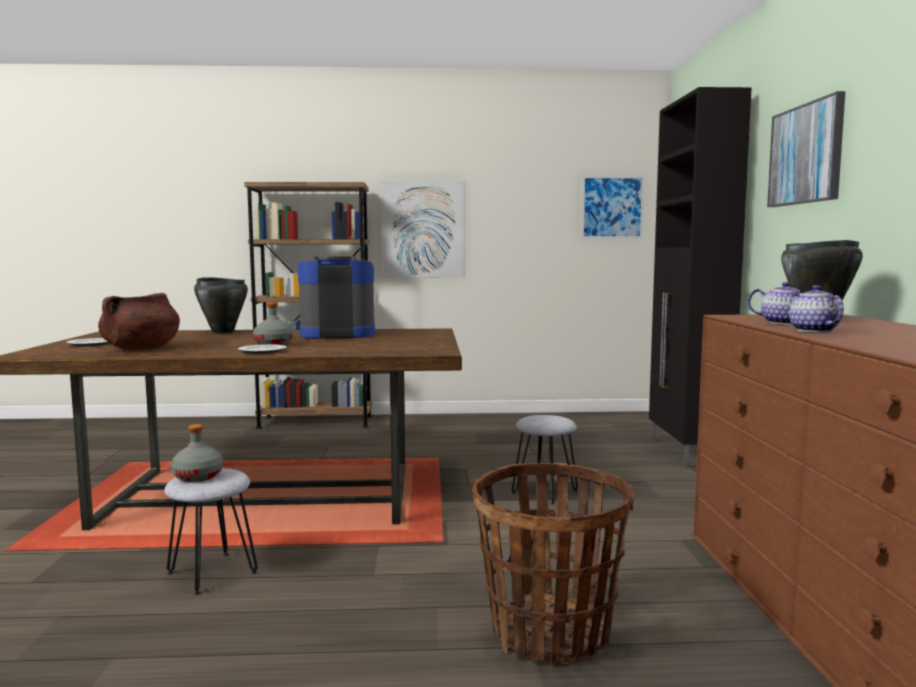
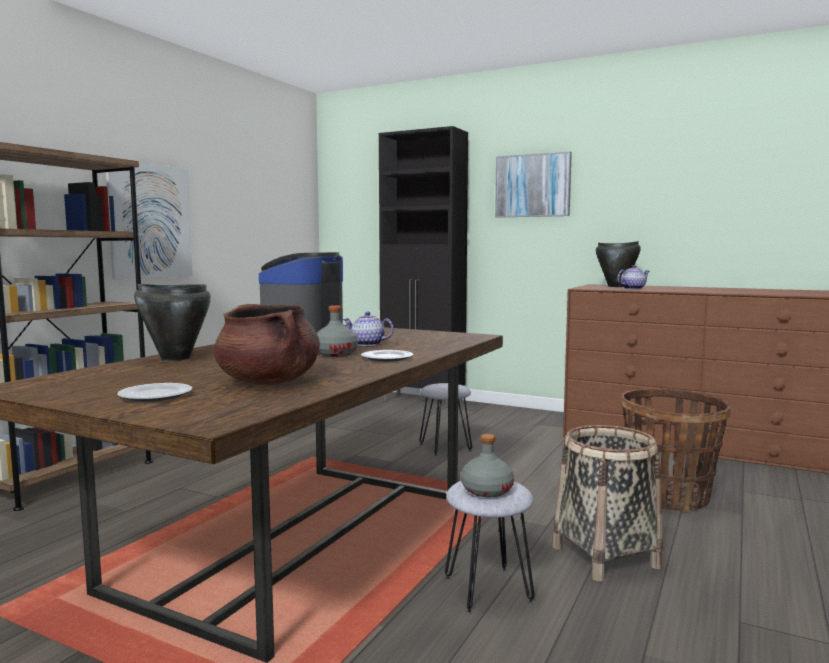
camera: 60 degrees left, 0 degrees up
(315, 614) = (606, 557): none -> basket
(612, 207) = (290, 207): picture -> none
(812, 331) = (674, 290): teapot -> teapot (367, 344)

